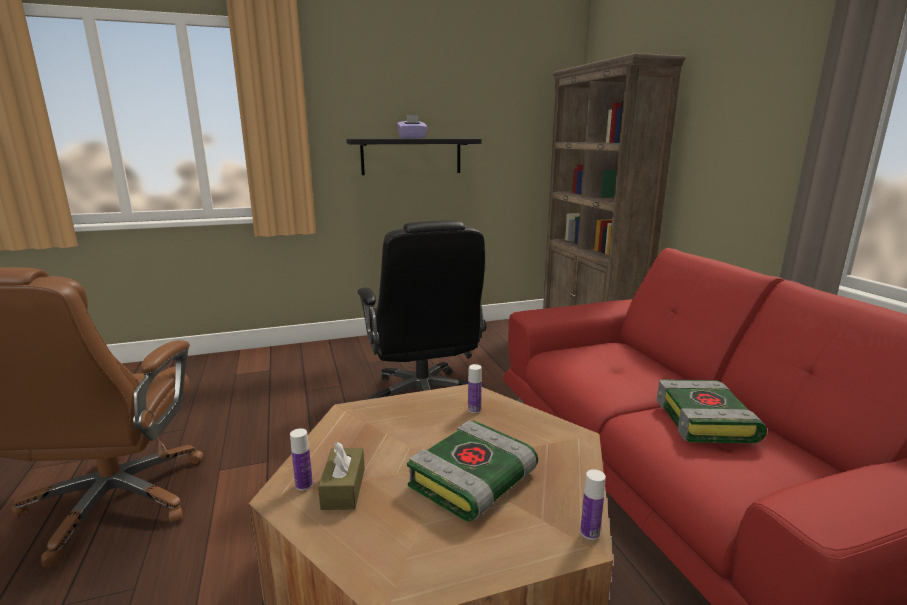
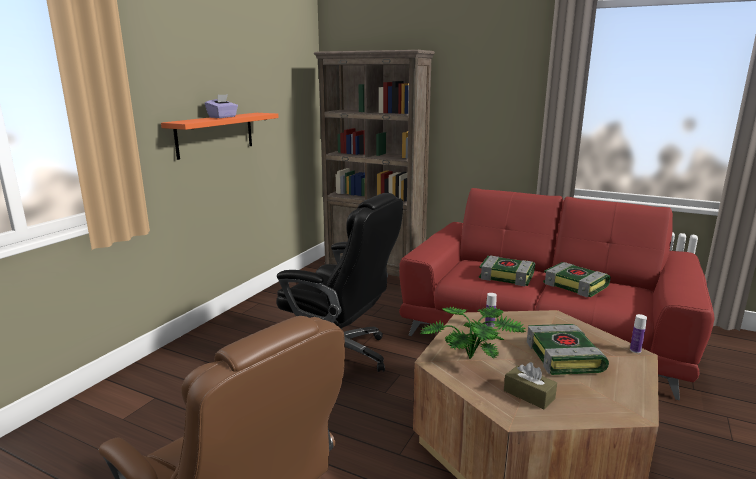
camera: 45 degrees left, 0 degrees up
(304, 485) = (509, 406): bottle -> none
(374, 429) = (470, 361): none -> potted plant
(411, 156) = (215, 134): black shelf -> orange shelf
(626, 375) = (507, 276): none -> book

